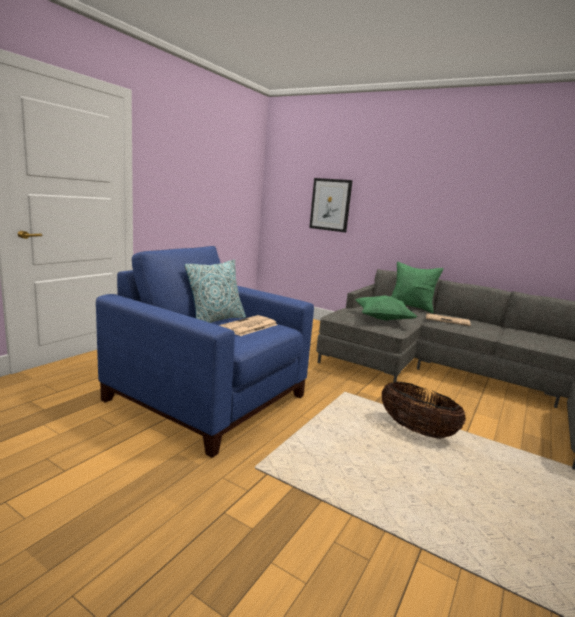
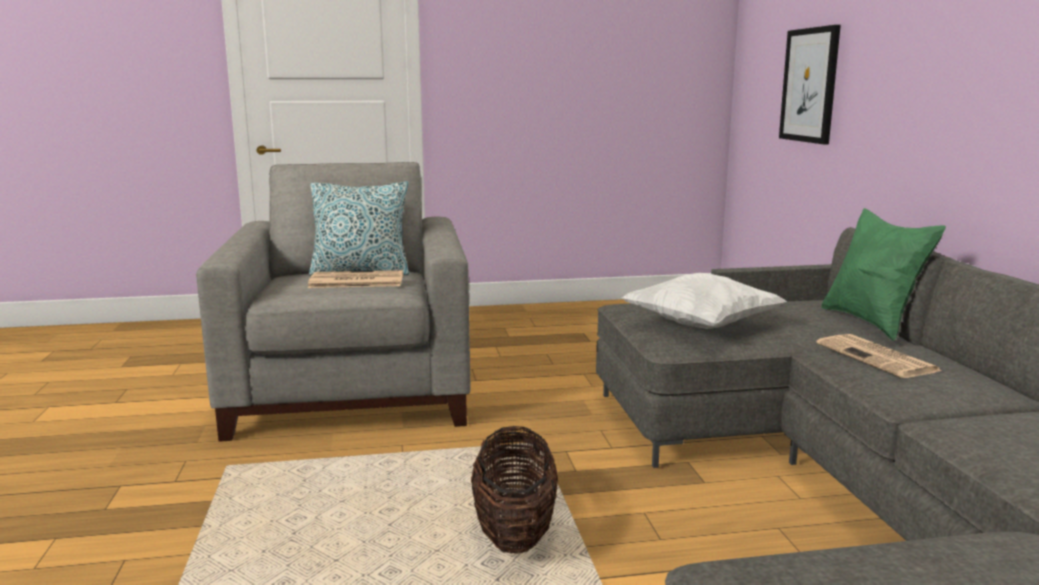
camera: 50 degrees right, 0 degrees up
(210, 398) = (353, 390): blue armchair -> grey armchair
(382, 319) = (701, 326): green pillow -> white pillow

